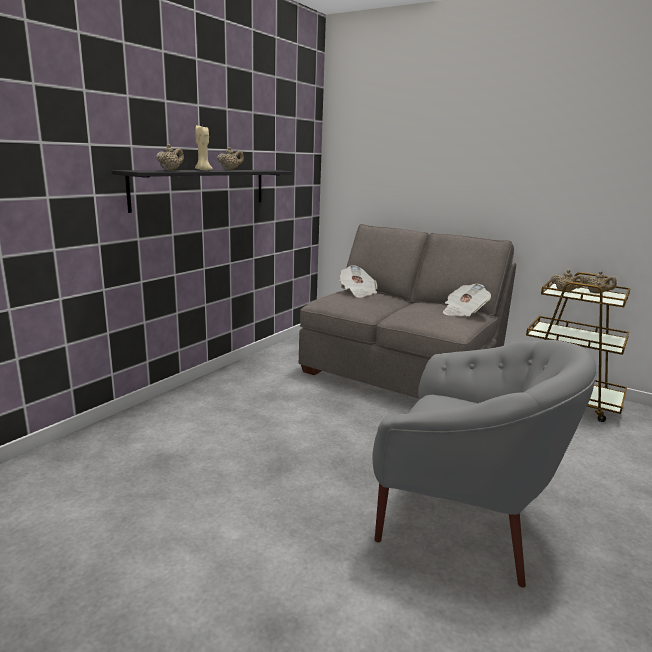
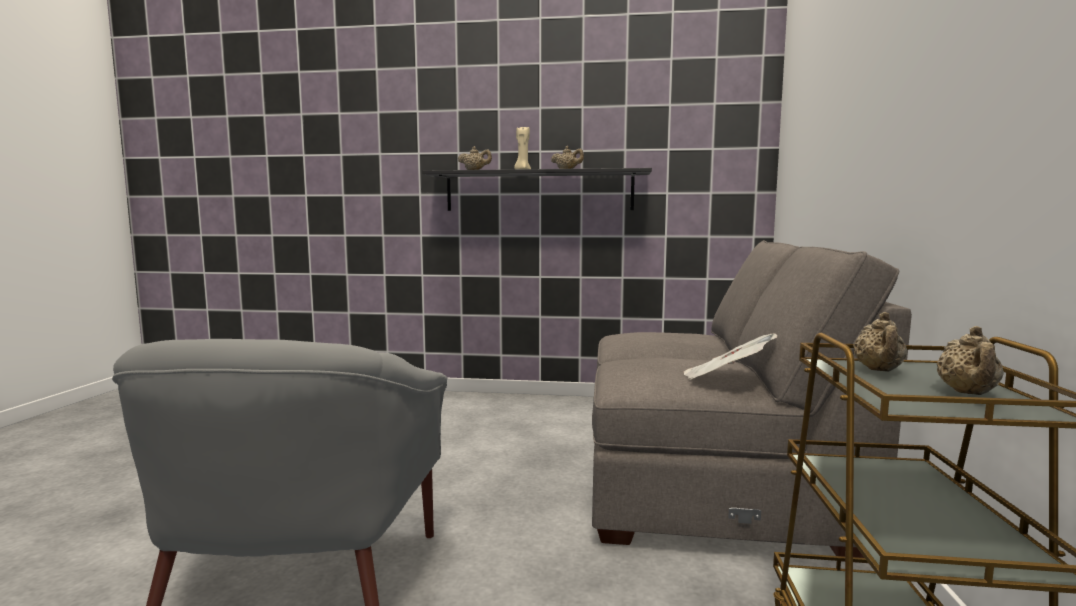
camera: 65 degrees right, 10 degrees down
(358, 292) = (695, 335): newspaper -> none

